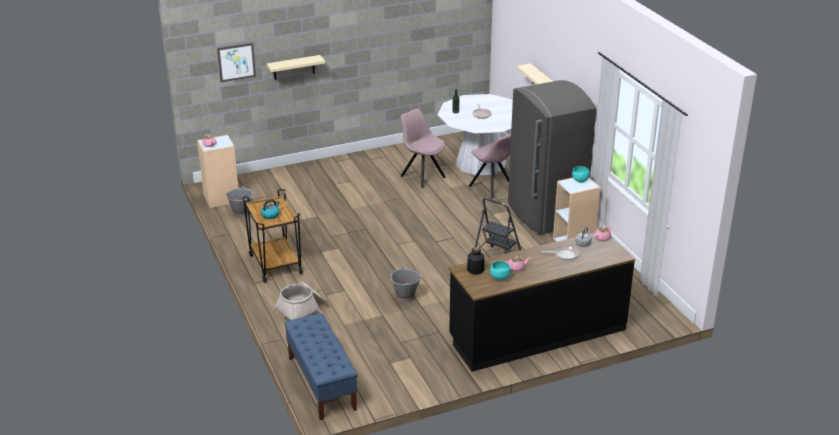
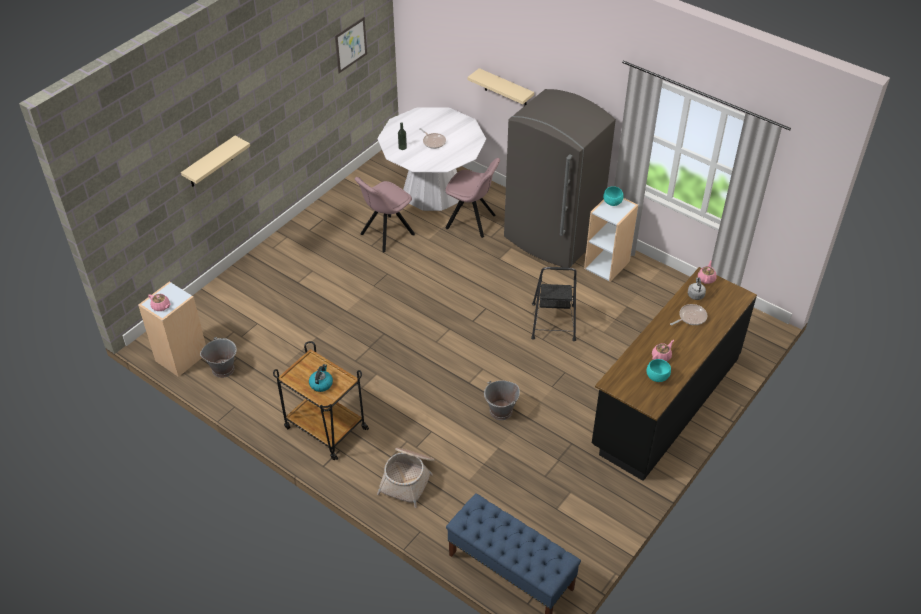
camera: 30 degrees left, 15 degrees up
(236, 62) = (148, 186): picture -> picture (350, 44)
(422, 176) = (386, 234): pink chair -> pink chair turned 60 degrees counterclockwise
(475, 269) = (624, 377): bottle -> none

